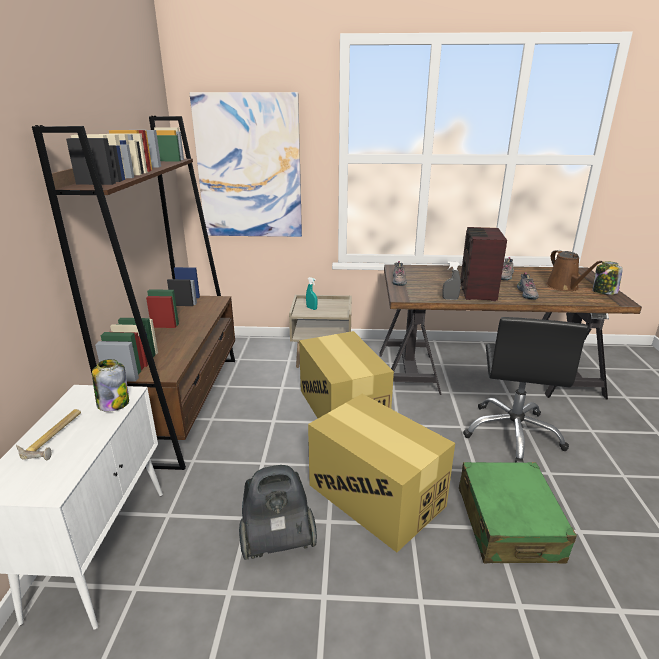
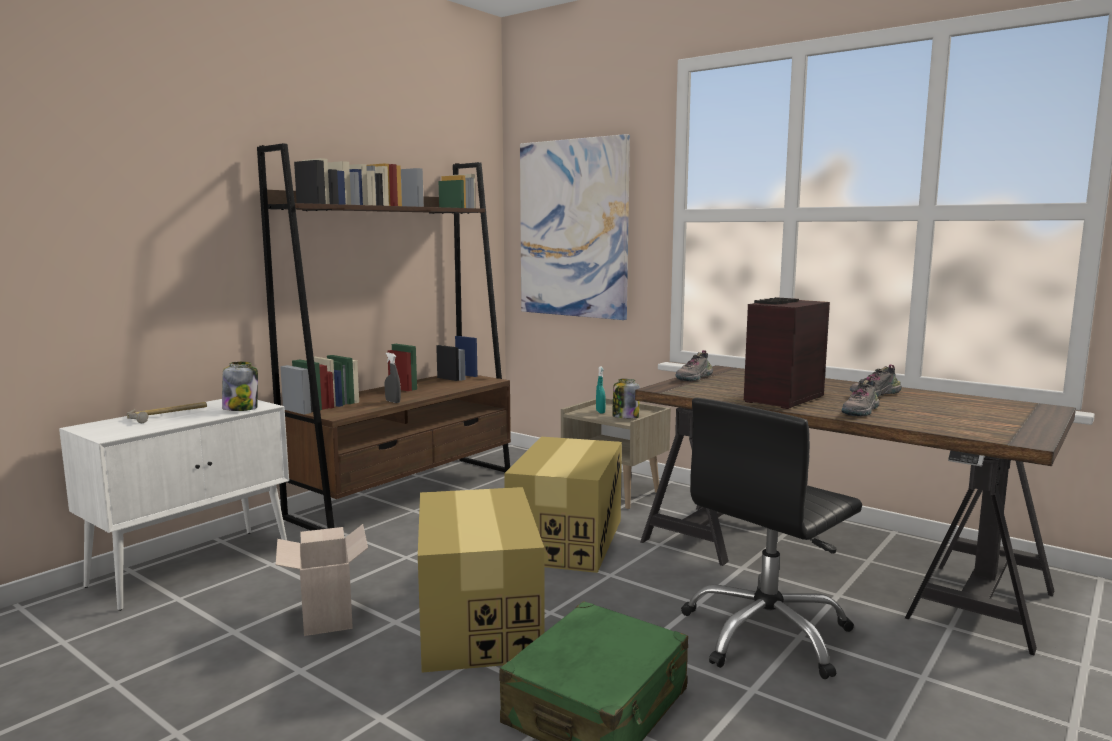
camera: 35 degrees right, 15 degrees down
(277, 541) = (325, 616): vacuum cleaner -> cardboard box
(450, 299) = (722, 398): grey spray bottle -> grey spray bottle (393, 401)
(564, 287) = (954, 415): brown watering can -> none
(604, 292) = (1019, 429): jar -> jar (625, 417)

